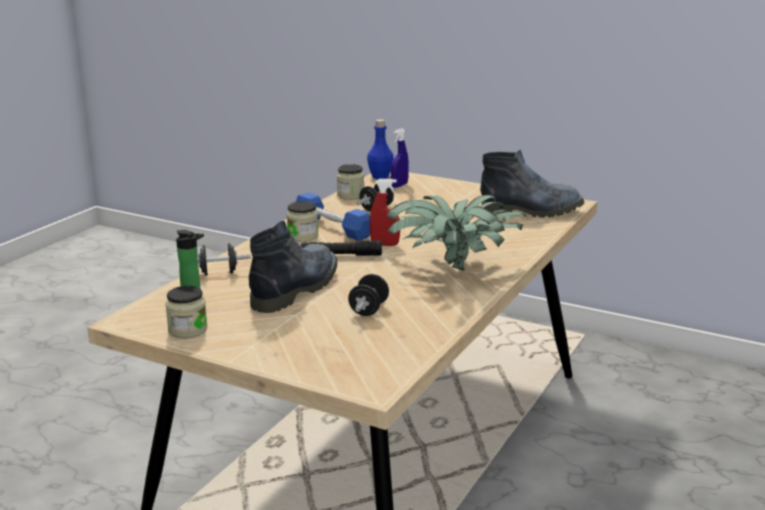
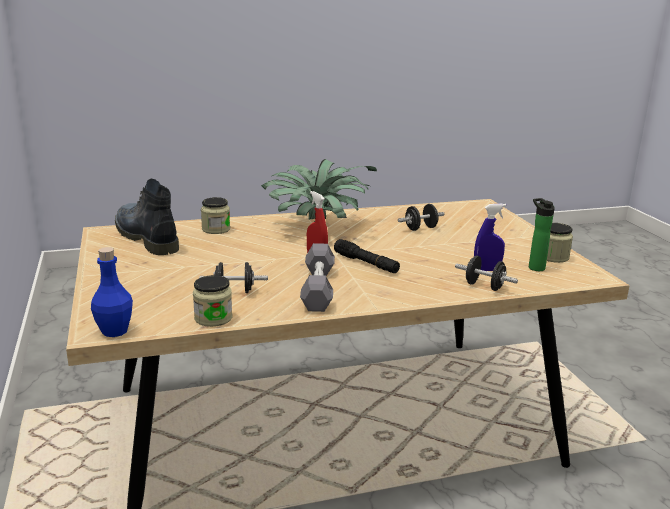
camera: 135 degrees left, 0 degrees up
(296, 288) = (442, 254): boot -> none
(303, 236) = (360, 291): jar -> jar (216, 229)
(332, 227) = (318, 288): blue dumbbell -> grey dumbbell
(399, 185) = (139, 308): blue spray bottle -> blue spray bottle (487, 270)

